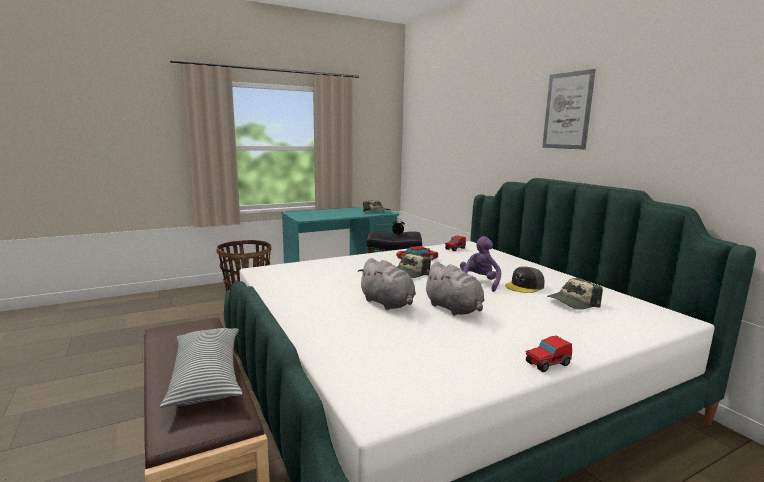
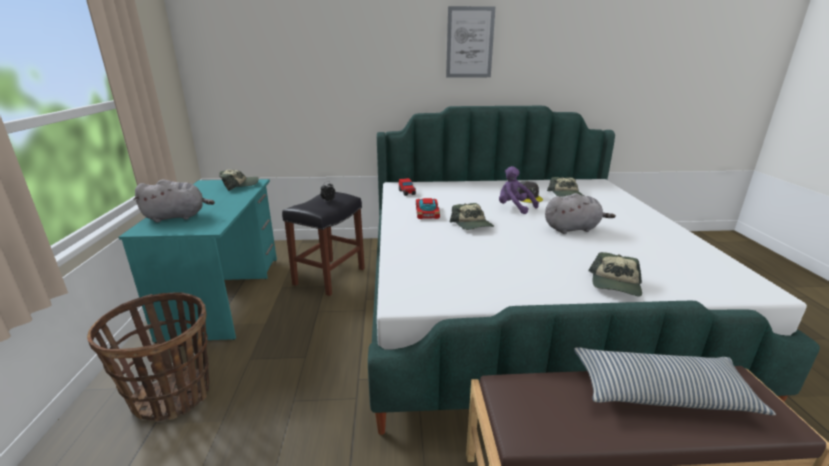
camera: 65 degrees left, 10 degrees up
(329, 328) = (615, 284): none -> cap
(388, 303) = (555, 249): grey plush toy -> grey plush toy (178, 217)
(547, 364) = (670, 227): toy car -> none

